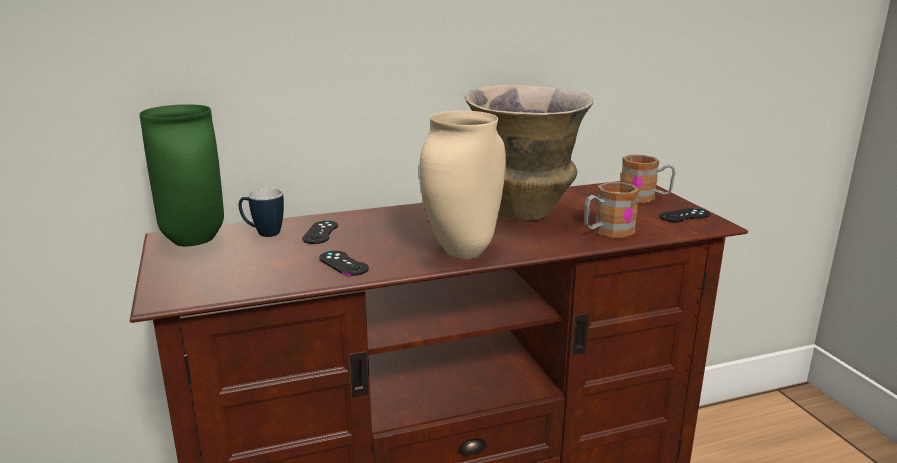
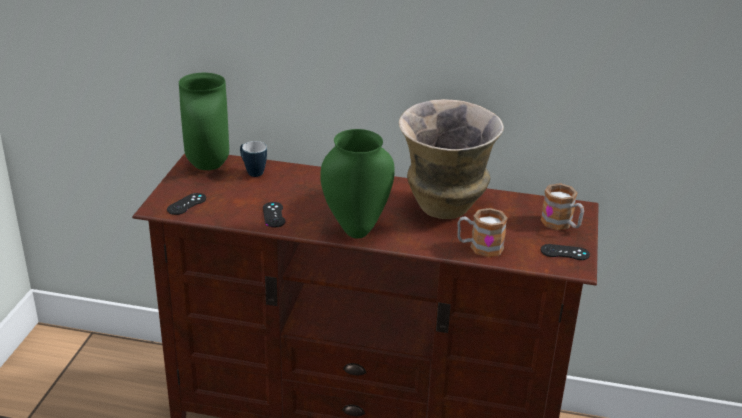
camera: 30 degrees right, 10 degrees up
(320, 232) = (286, 183): black game controller -> black game controller (186, 204)
(463, 253) = (356, 231): beige vase -> green vase

